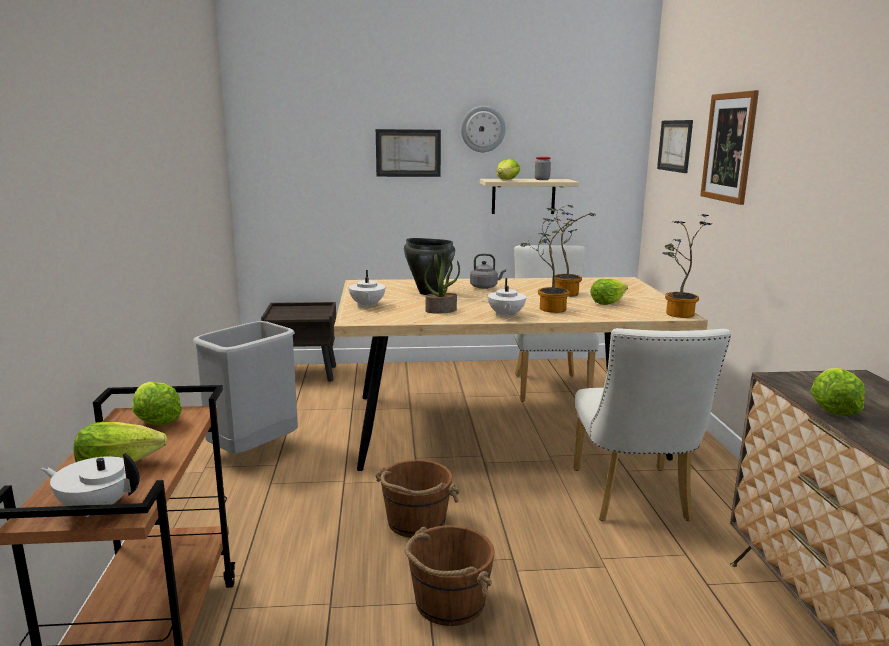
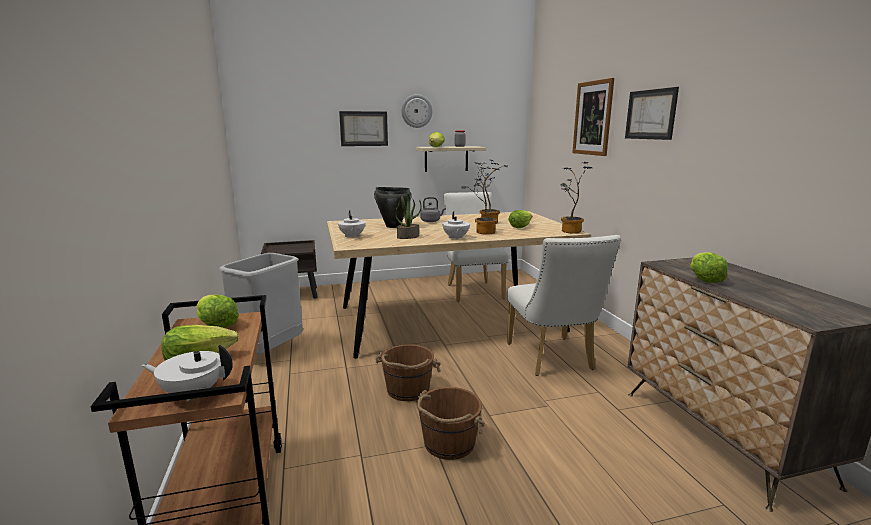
camera: 10 degrees left, 0 degrees up
(675, 145) = (550, 120): picture -> picture (650, 114)

